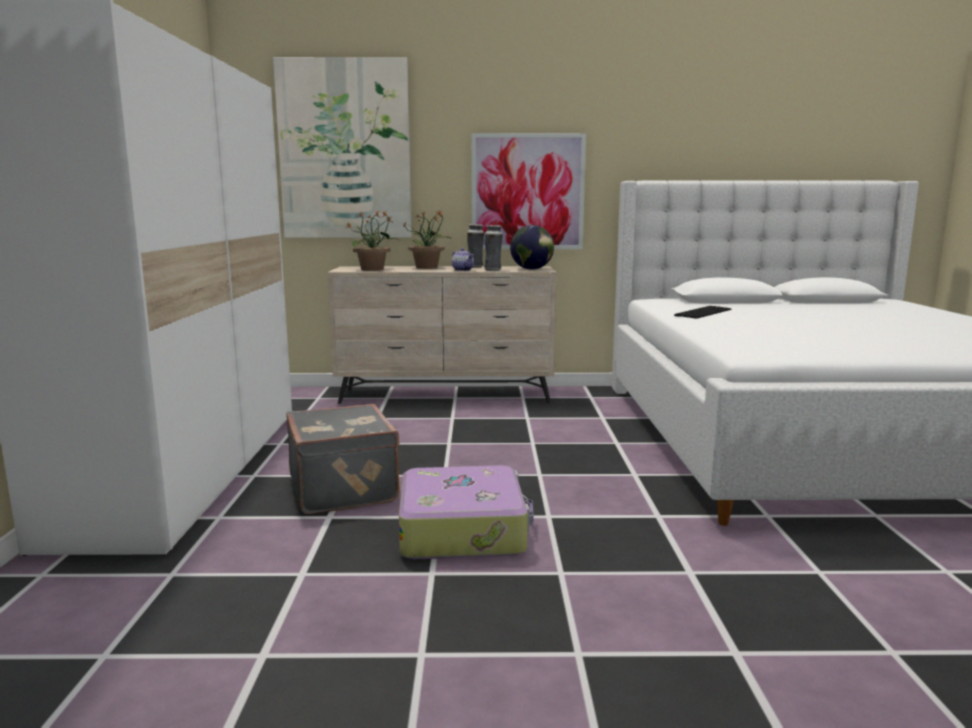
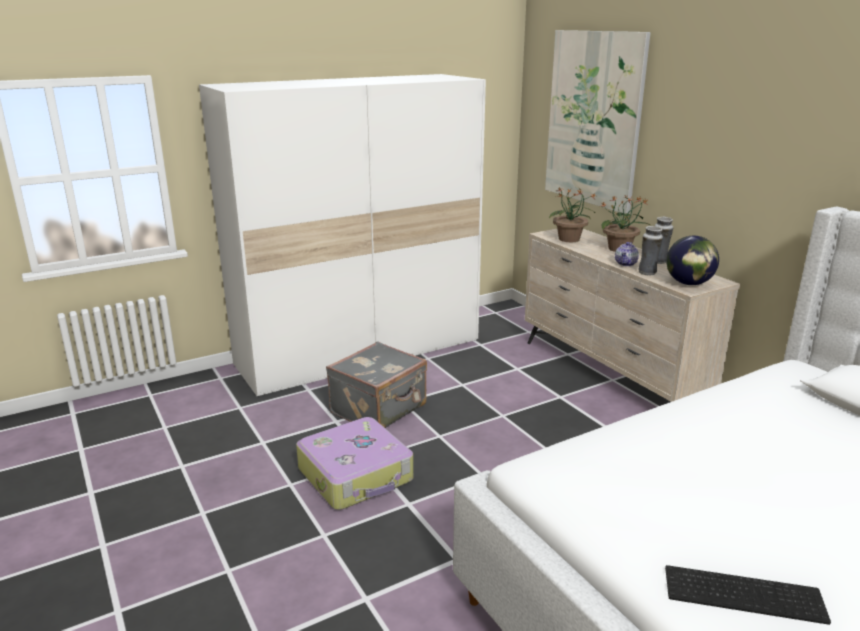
camera: 60 degrees right, 10 degrees up
(527, 192) = (737, 193): picture -> none
(702, 312) = (751, 411): keyboard -> keyboard (745, 593)

